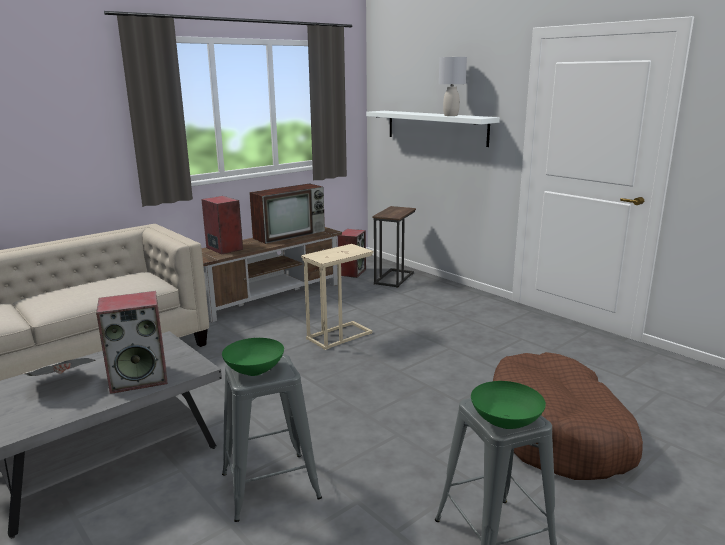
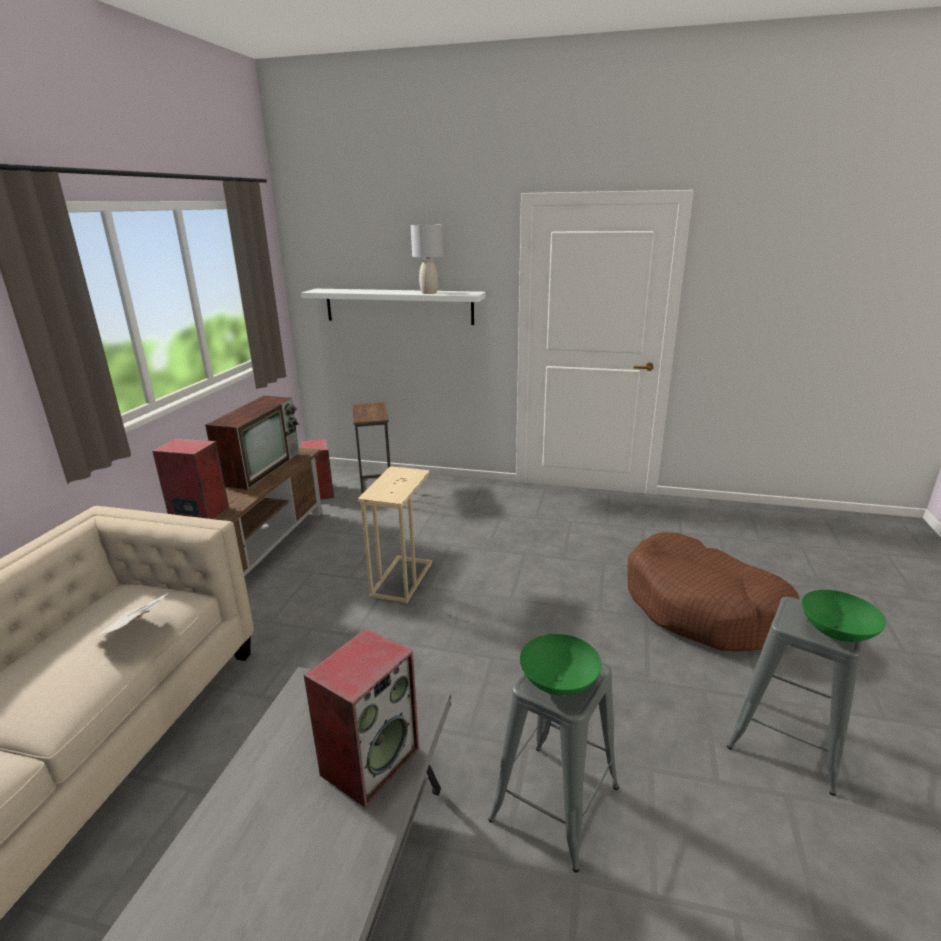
camera: 35 degrees left, 5 degrees up
(63, 383) = (265, 830): newspaper -> newspaper (138, 631)

